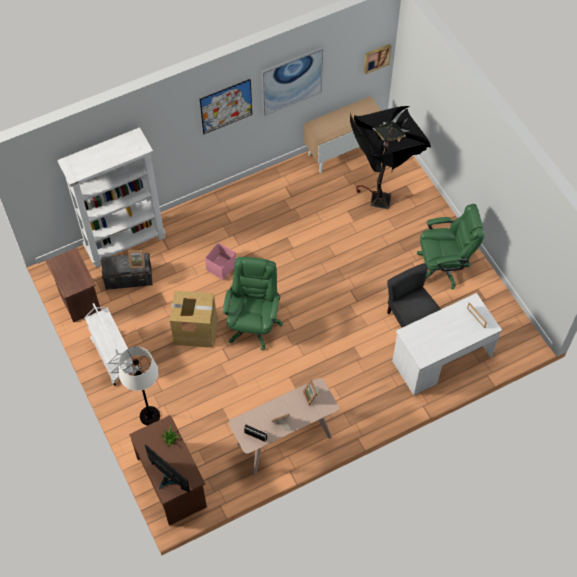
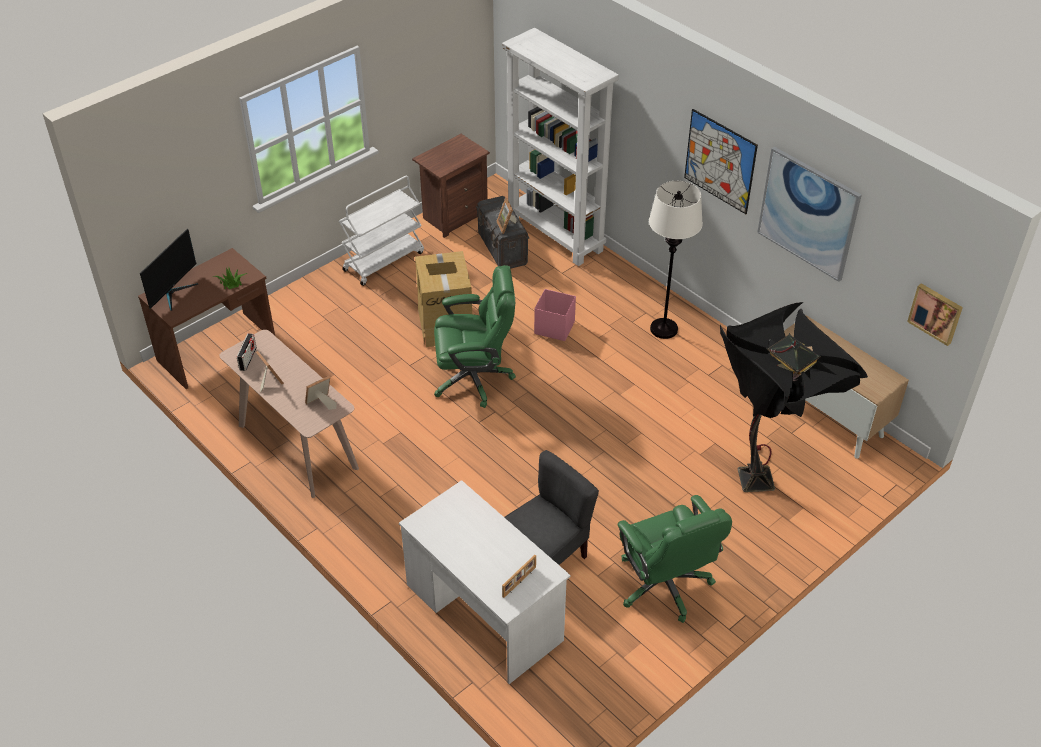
camera: 75 degrees right, 15 degrees down
(149, 416) = (307, 310): white floor lamp -> white floor lamp (664, 329)

